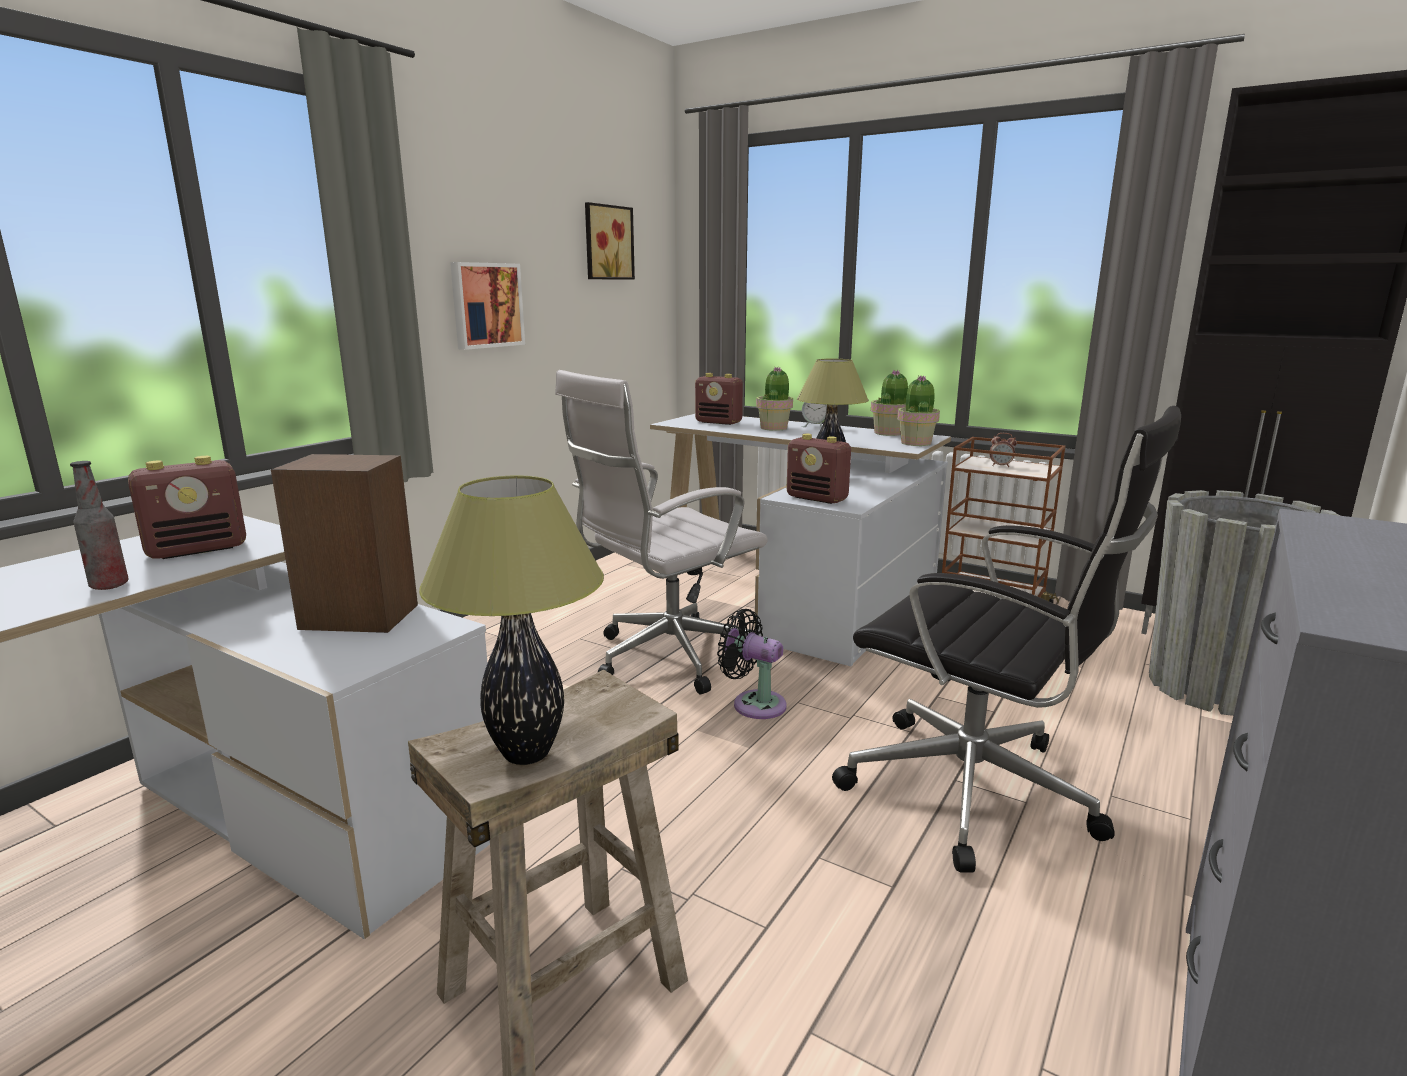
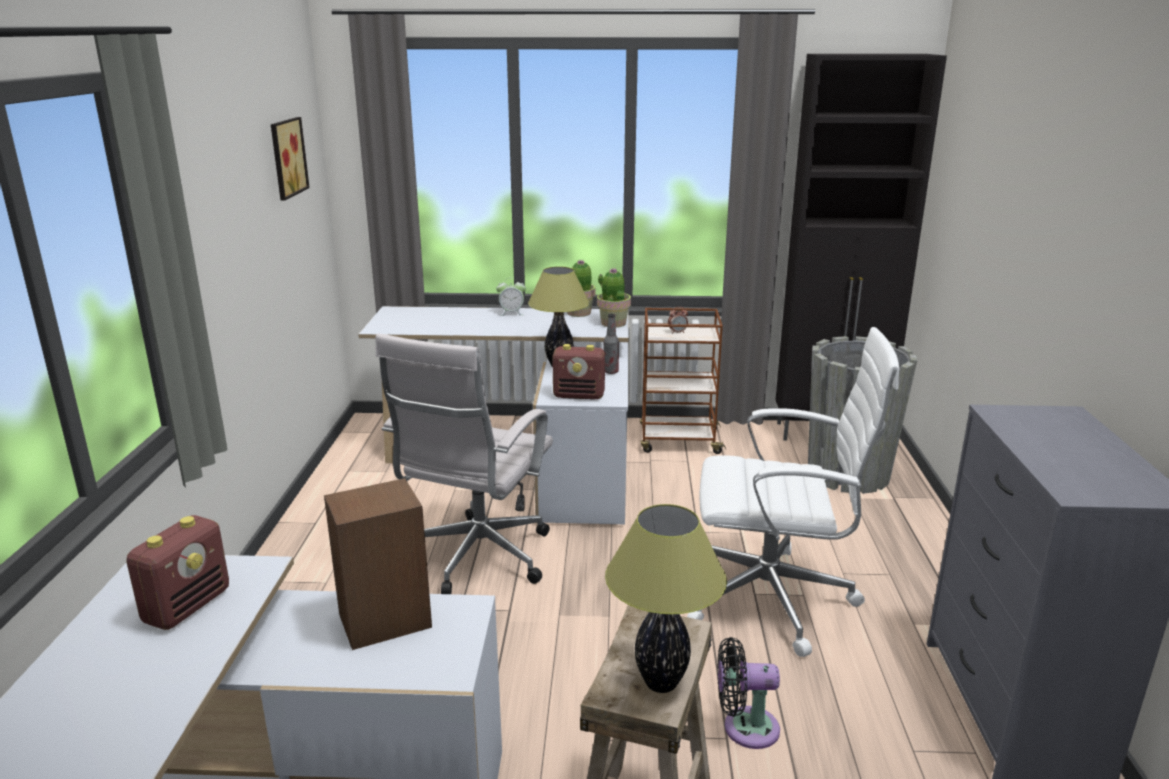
camera: 30 degrees left, 5 degrees up
(109, 585) = (181, 670): bottle -> bottle (610, 372)
(486, 305) = (222, 256): picture -> none
(719, 422) = (421, 320): radio -> none
(754, 703) = (581, 578): black fan -> black fan (745, 728)
(774, 428) = (479, 321): potted plant -> none
(977, 793) = (773, 598): black office chair -> white office chair

